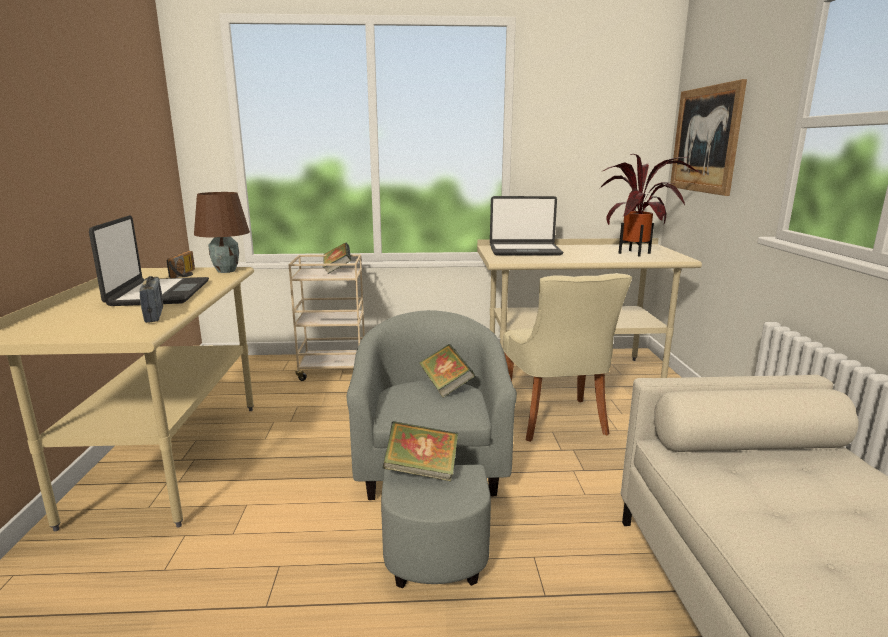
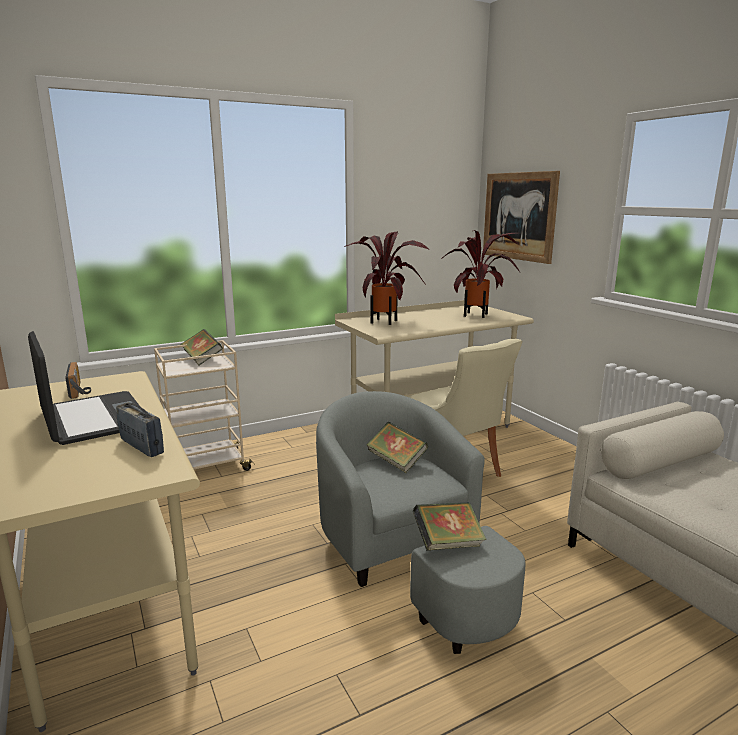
camera: 25 degrees left, 0 degrees up
(226, 271) = (124, 380): brown table lamp -> none
(524, 251) = (386, 321): laptop -> potted plant

